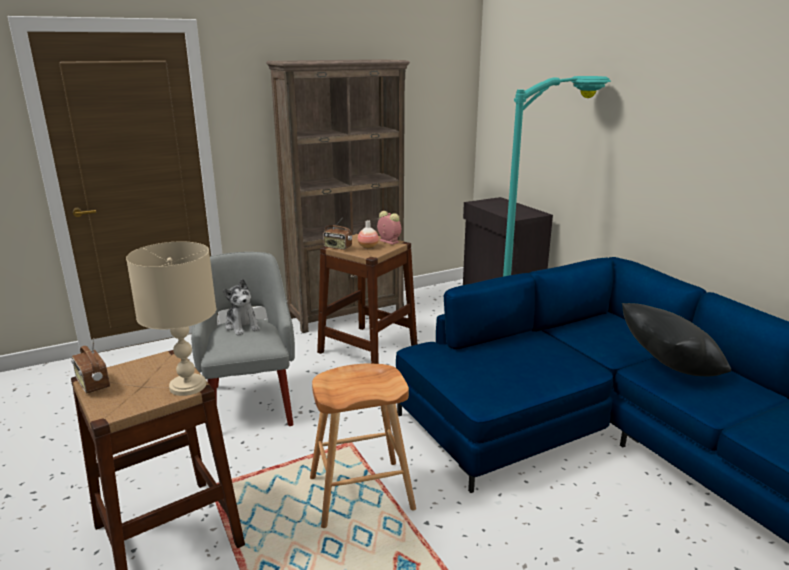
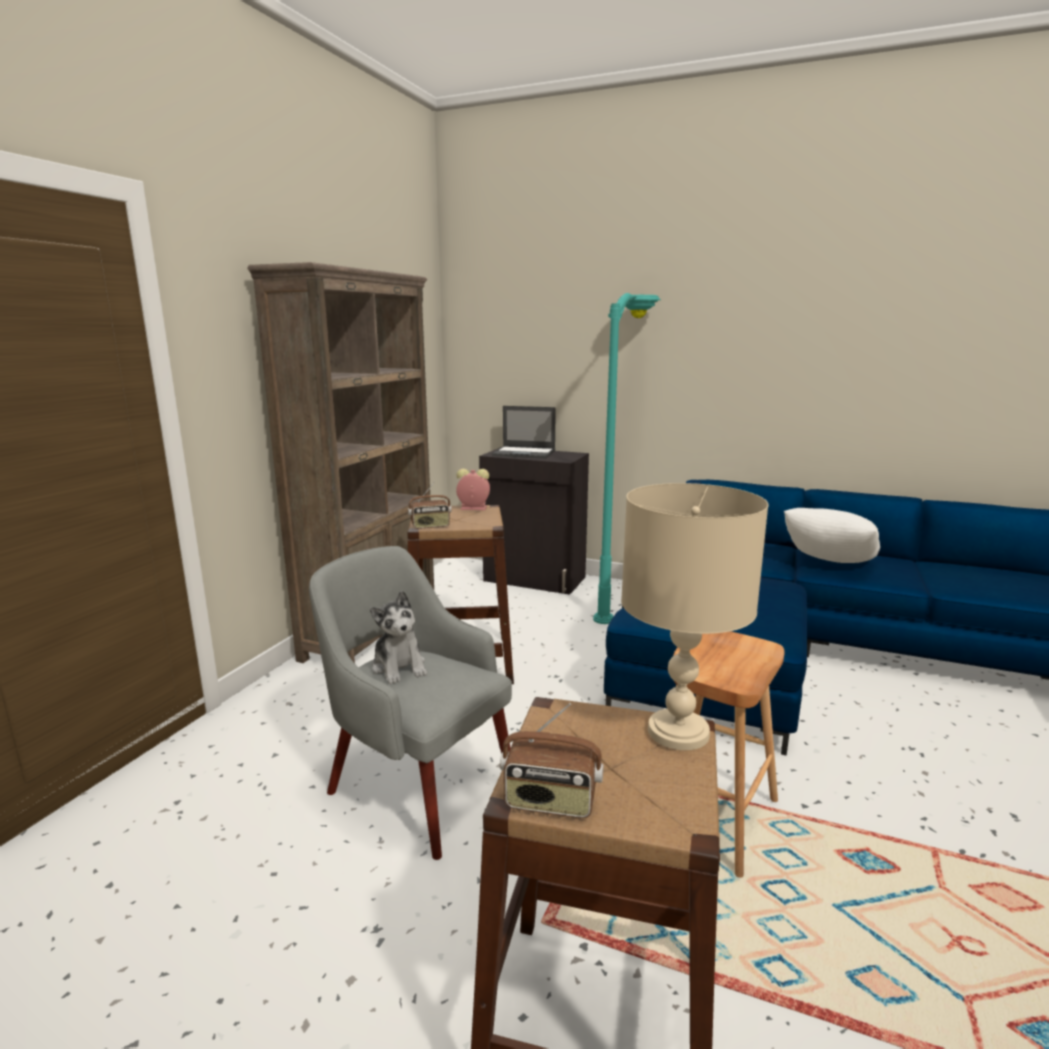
camera: 40 degrees left, 5 degrees down
(242, 326) = (399, 667): plush toy -> plush toy turned 45 degrees clockwise
(368, 247) = (462, 518): vase -> none
(501, 206) = (525, 453): none -> laptop
(668, 368) = (828, 564): black pillow -> white pillow

